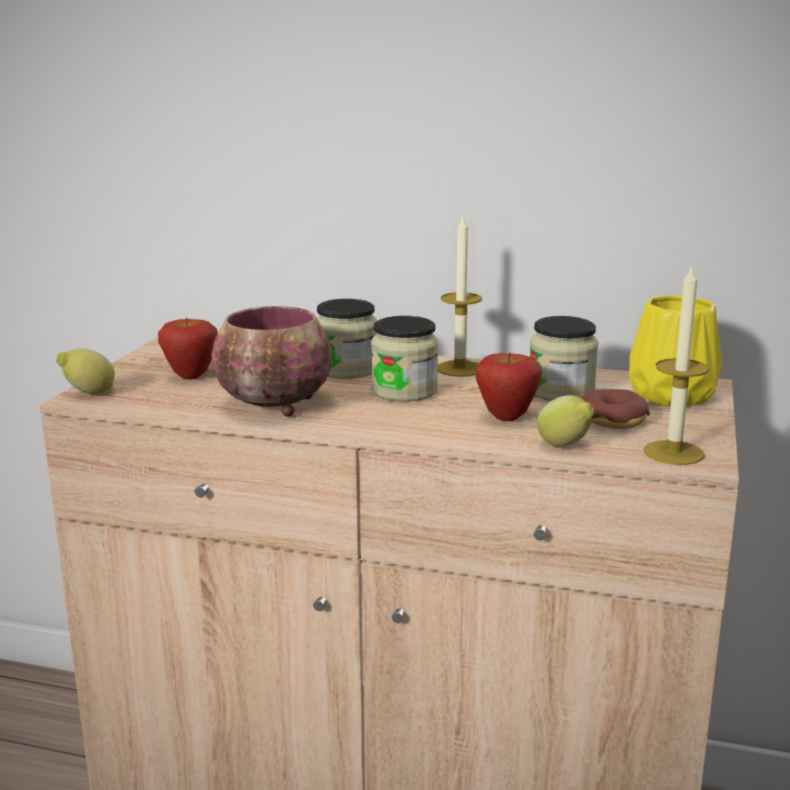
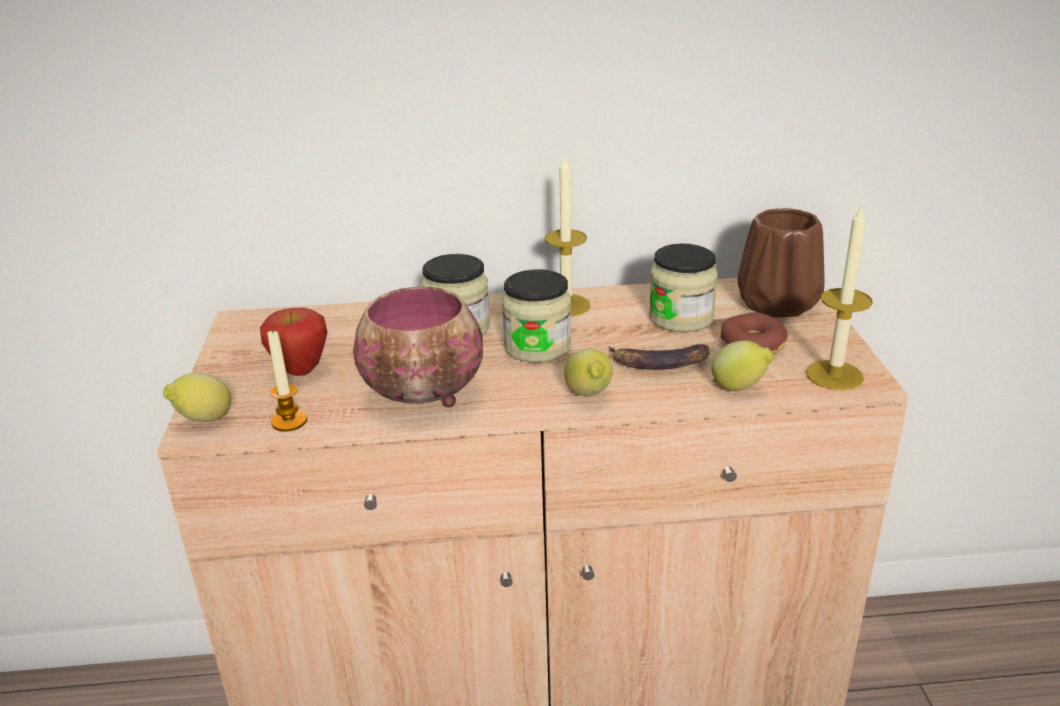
camera: 20 degrees left, 10 degrees up
(151, 404) = (289, 421): none -> candle
(416, 429) = (589, 396): none -> lemon
(507, 417) = (659, 362): apple -> banana
(670, 394) = (775, 302): yellow vase -> brown vase

